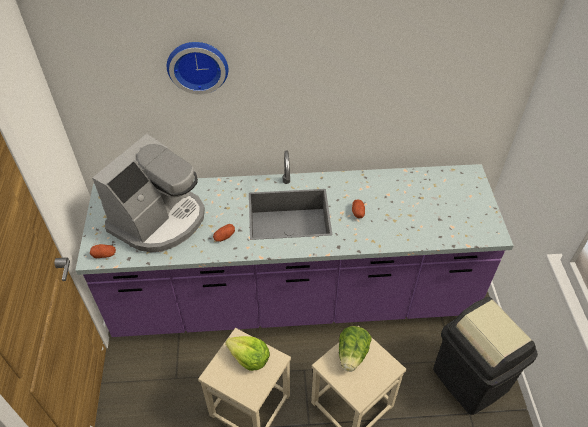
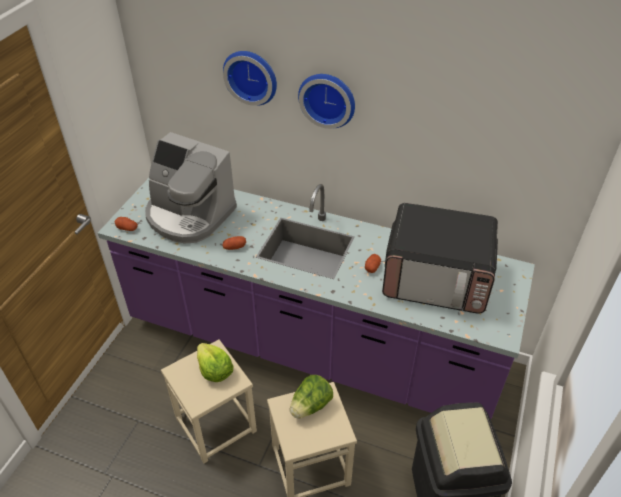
camera: 25 degrees right, 5 degrees down
(159, 220) = (189, 215): coffee machine -> coffee machine turned 60 degrees clockwise
(282, 69) = (328, 99): none -> wall clock
(415, 203) = (437, 278): none -> microwave

